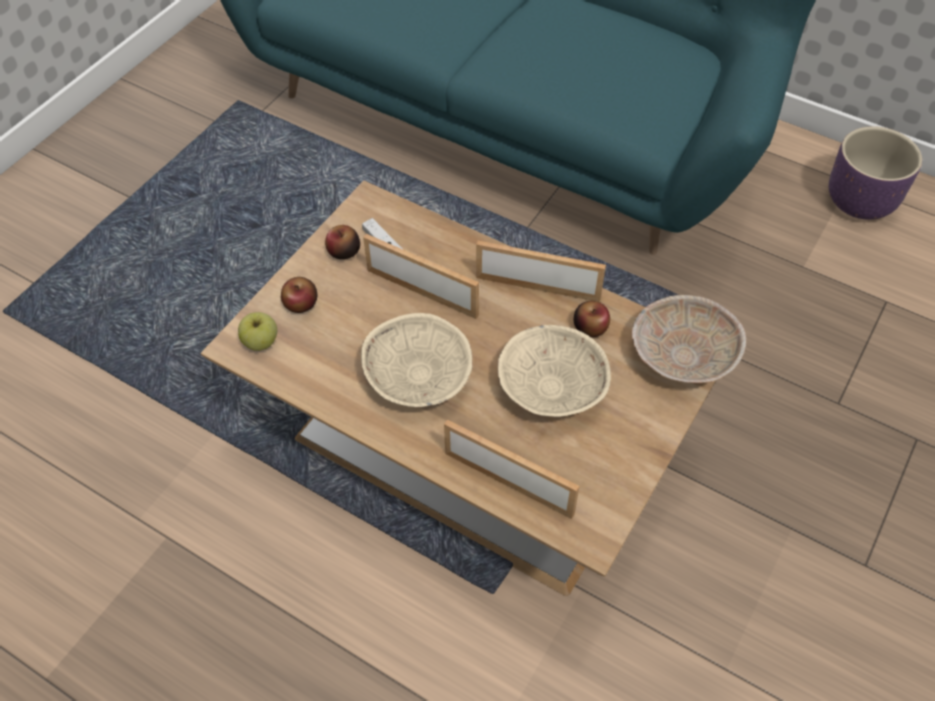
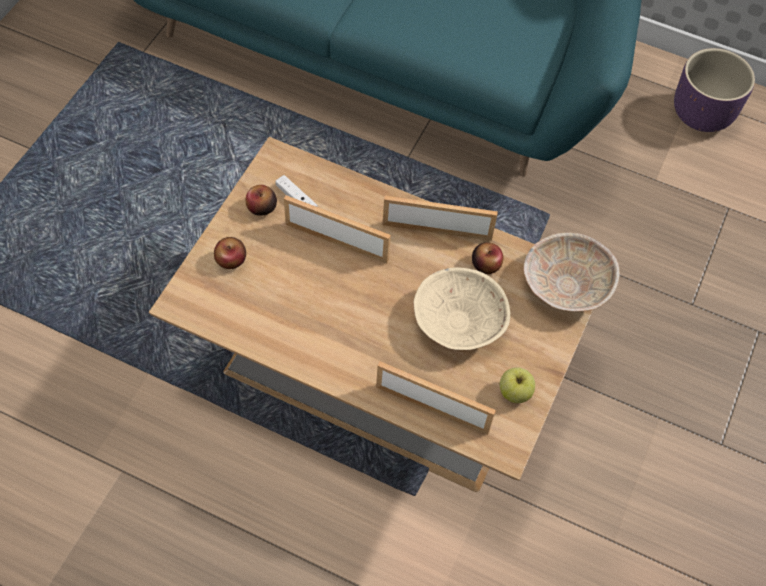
camera: 10 degrees left, 5 degrees up
(261, 342) = (201, 298): apple -> apple (515, 392)
(419, 377) = (344, 320): beige bowl -> none

